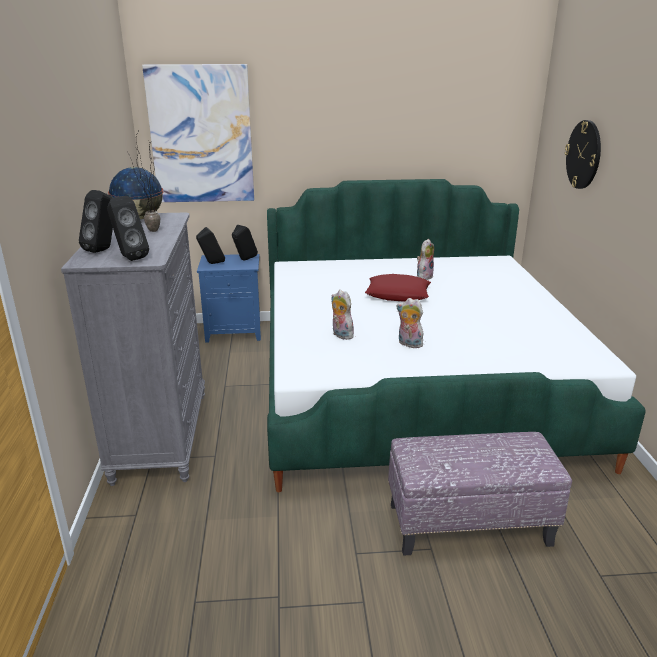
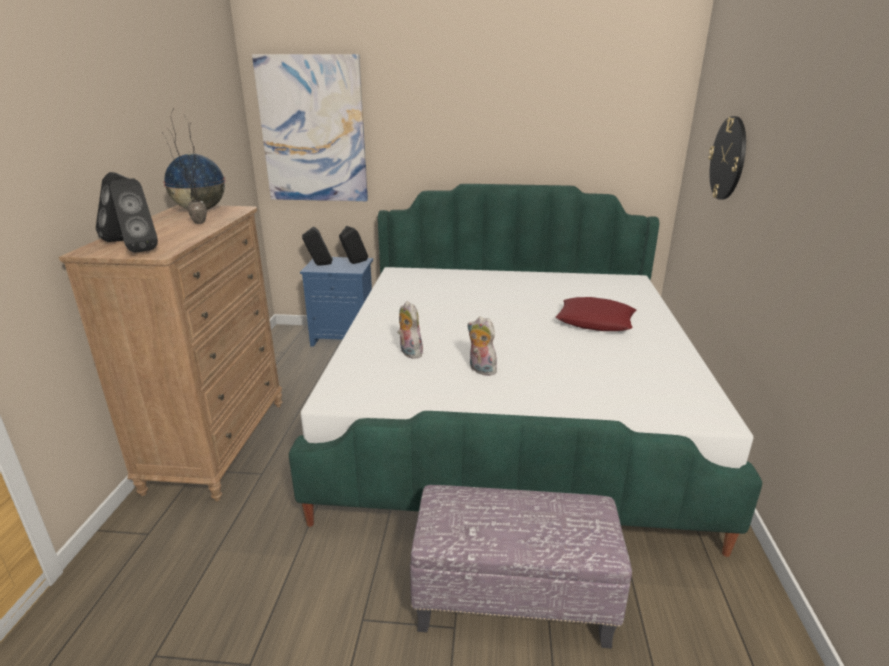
camera: 10 degrees right, 0 degrees up
(160, 436) = (218, 444): grey dresser -> brown dresser
(398, 294) = (497, 310): red pillow -> red pillow (595, 321)
(424, 276) = (536, 292): plush toy -> none

